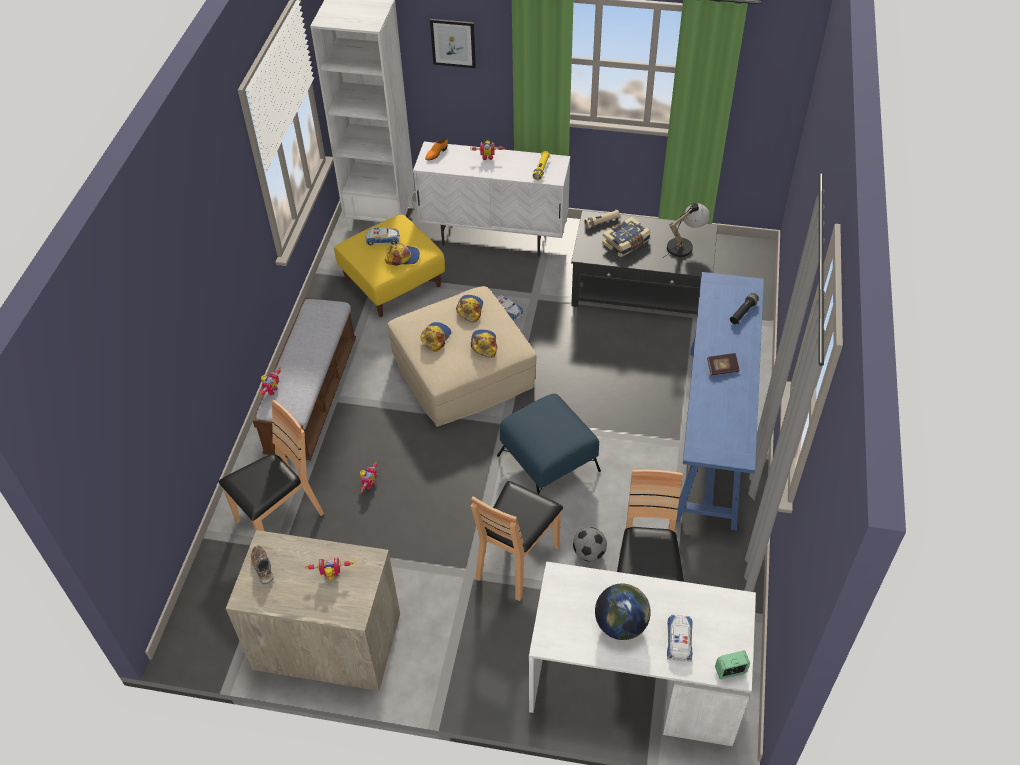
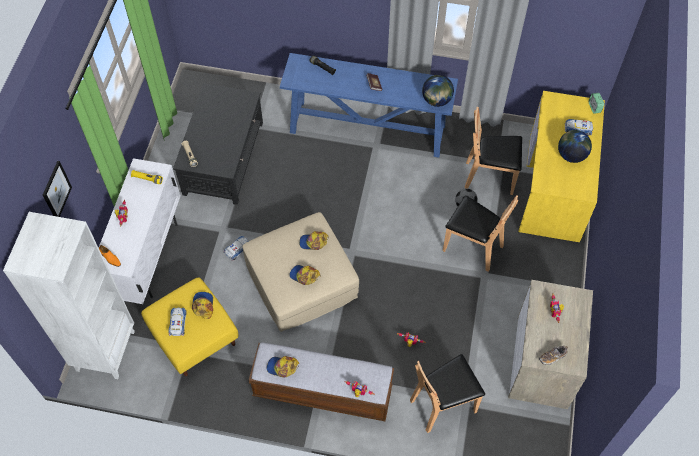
camera: 90 degrees left, 10 degrees up
(279, 519) = (443, 404): brown chair -> brown chair turned 75 degrees counterclockwise
(470, 309) = (274, 252): cap -> cap (282, 367)
(548, 462) = (391, 226): blue ottoman -> none
(626, 243) = (217, 141): book -> none
(633, 683) = (554, 188): white desk -> yellow desk
(685, 245) = (223, 105): table lamp -> none
(705, 442) = (436, 100): none -> globe

